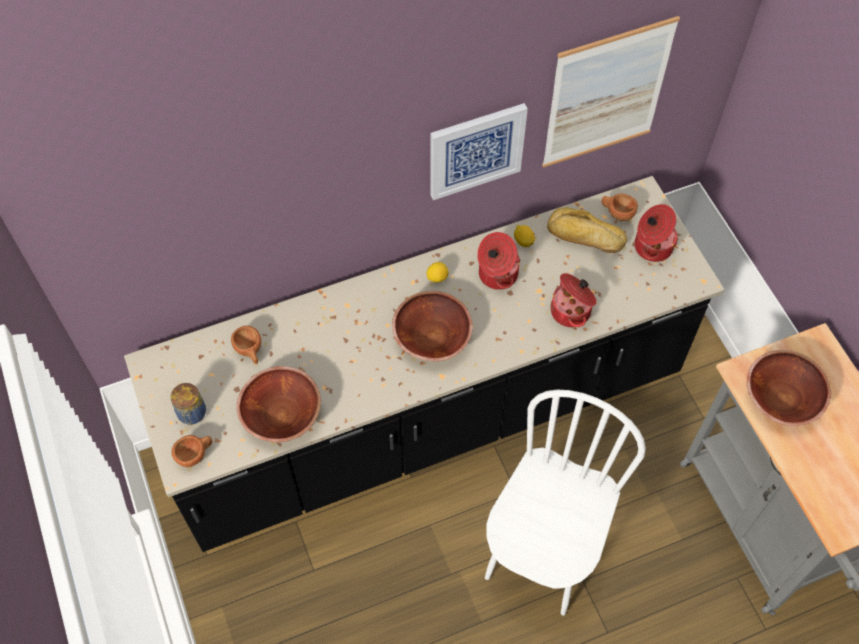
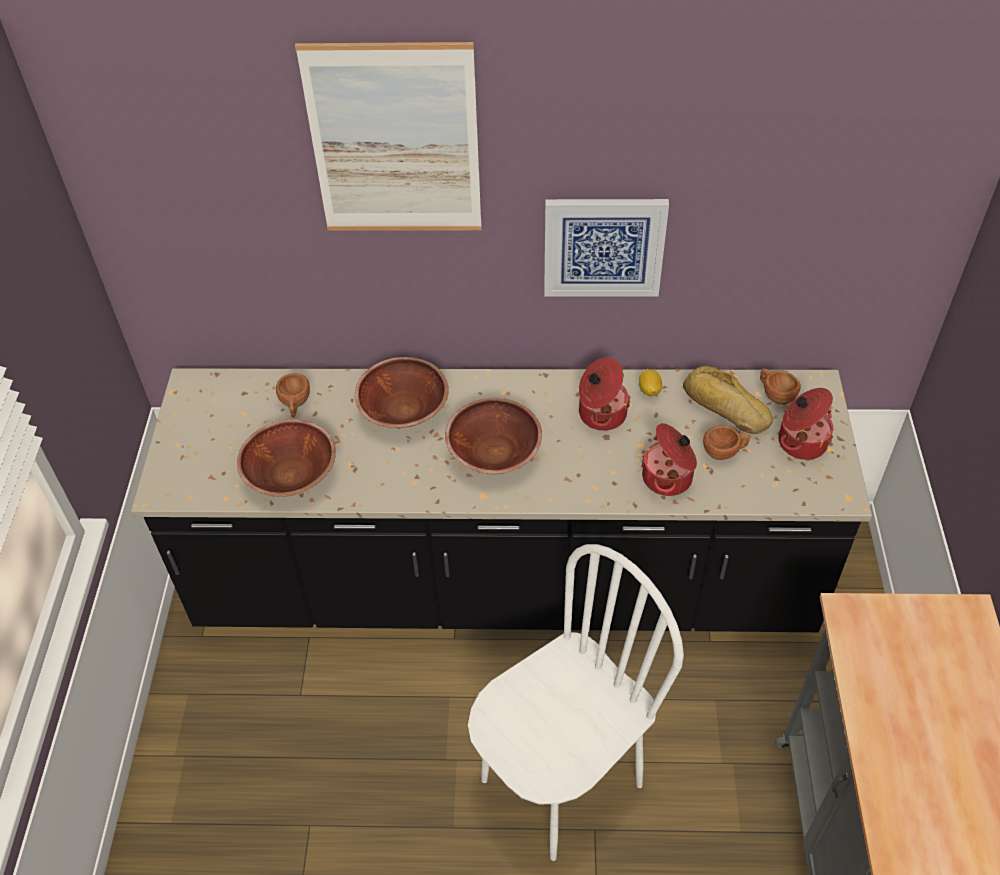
camera: 25 degrees right, 10 degrees down
(192, 414) = (202, 444): jar -> none
(195, 454) = (182, 483): brown cup -> brown cup (725, 452)
(437, 277) = (532, 396): lemon -> none
(606, 94) = (780, 226): picture -> picture (395, 142)
(781, 397) = (889, 660): brown bowl -> brown bowl (404, 409)

